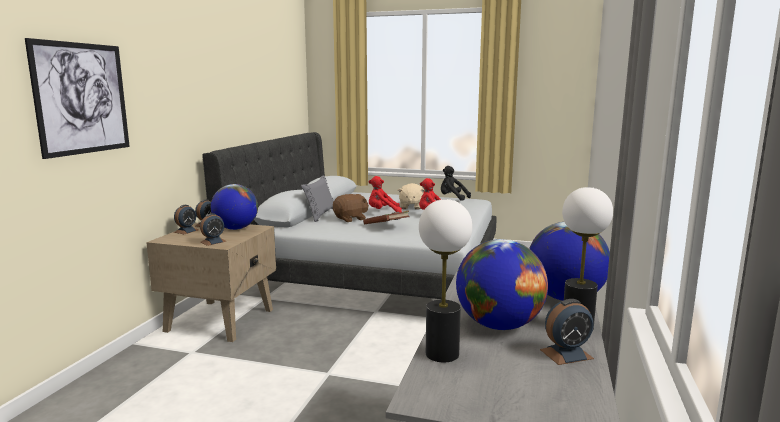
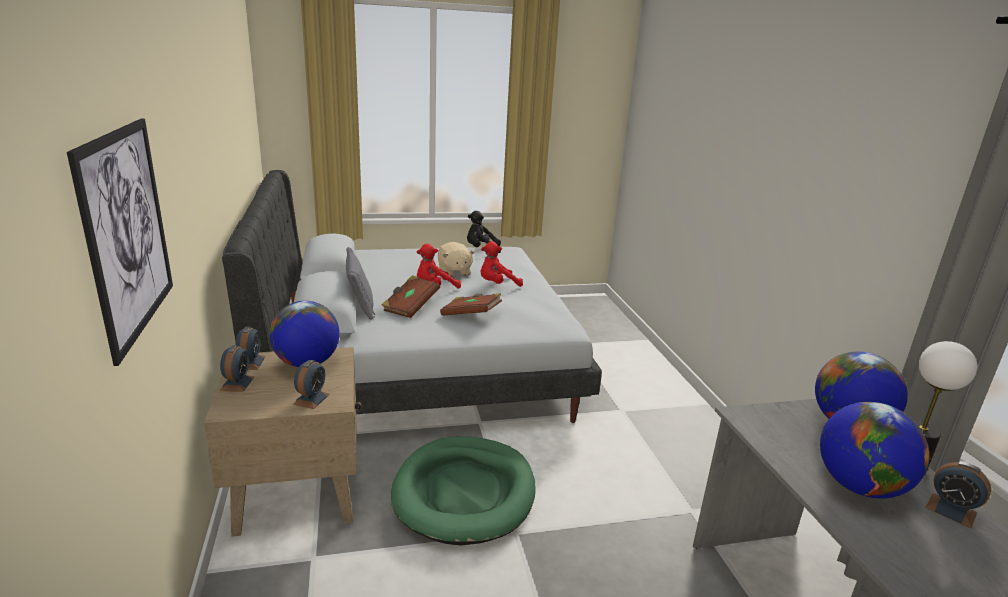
camera: 30 degrees left, 10 degrees up
(319, 345) = (464, 493): none -> green dog bed
(351, 219) = (410, 307): brown plush toy -> brown book
(442, 354) = (879, 550): table lamp -> none
(566, 354) = (951, 510): alarm clock -> alarm clock turned 90 degrees clockwise

